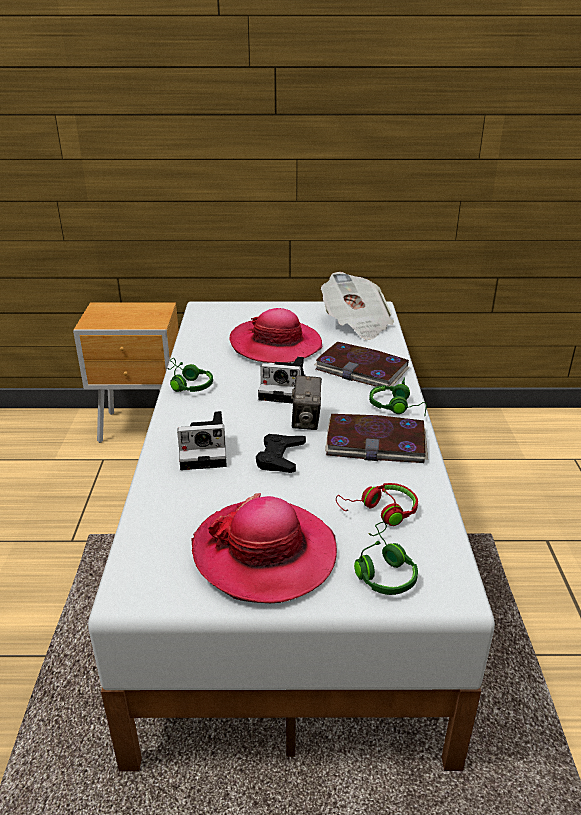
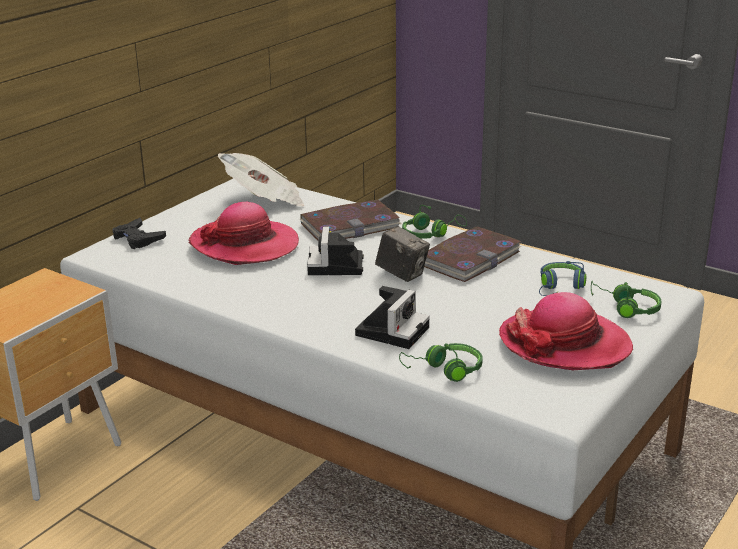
camera: 55 degrees left, 5 degrees down
(188, 384) = (257, 306): green headphones -> green headphones (444, 370)
(280, 457) = (444, 301): black game controller -> black game controller (138, 238)
(285, 389) = (336, 266): camera -> camera turned 135 degrees clockwise
(380, 511) = (560, 287): red headphones -> blue headphones

